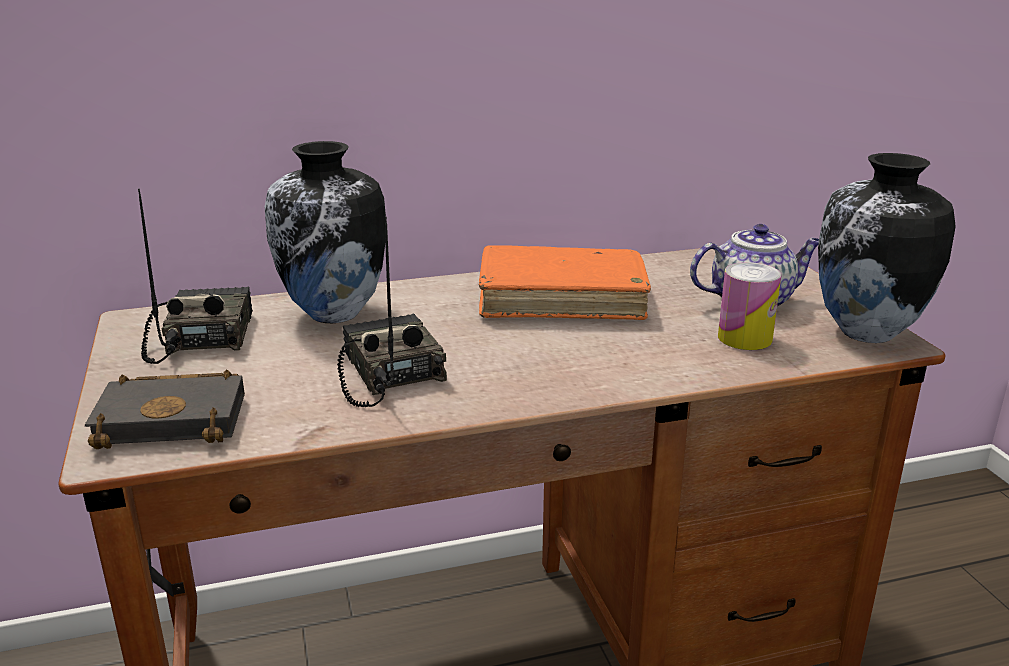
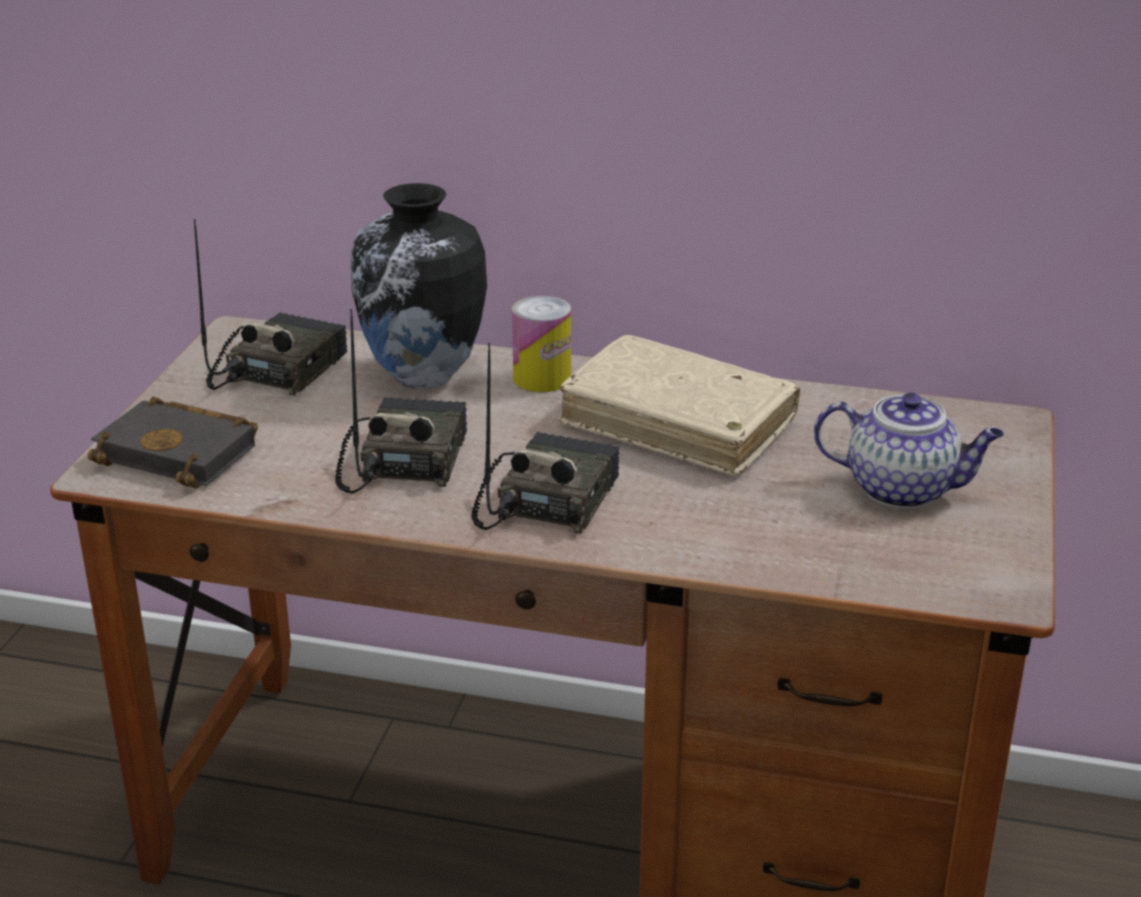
camera: 30 degrees right, 5 degrees up
(532, 369) = (546, 500): none -> radio
(561, 299) = (678, 424): orange book -> beige book
(744, 338) = (825, 533): can -> can (542, 378)
(866, 333) = (986, 571): vase -> none

